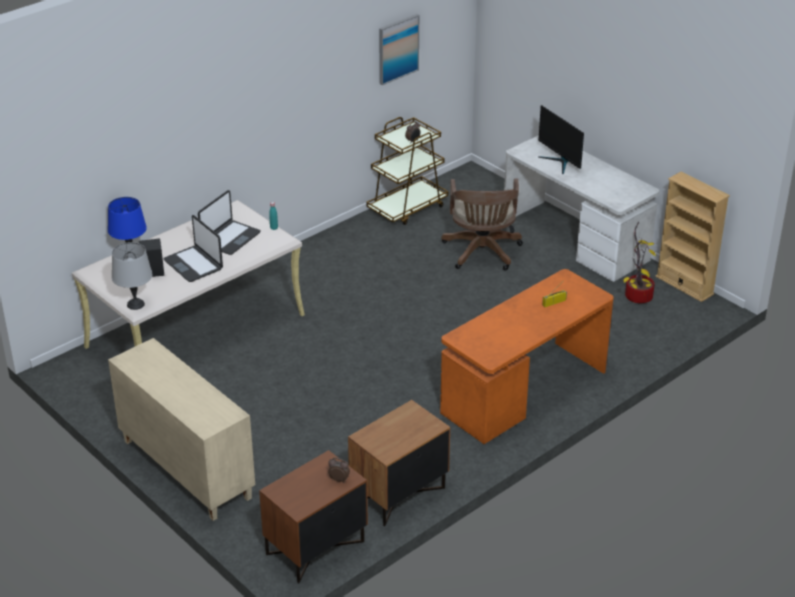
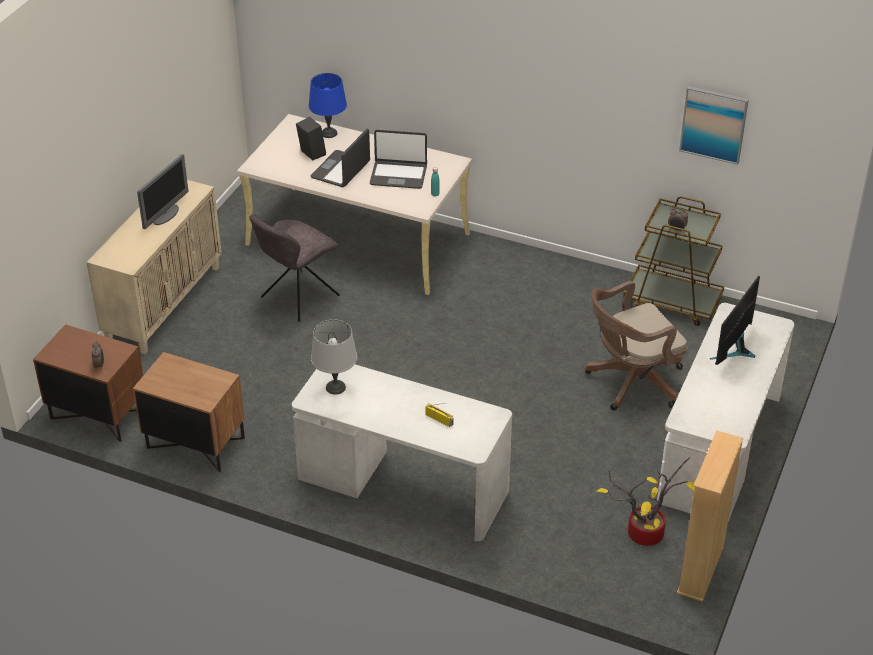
camera: 65 degrees right, 5 degrees up
(136, 304) = (259, 161): grey table lamp -> grey table lamp (336, 387)
(172, 375) = (166, 215): none -> monitor
(247, 385) = (297, 298): none -> grey chair
(524, 392) = (402, 486): orange desk -> white desk

